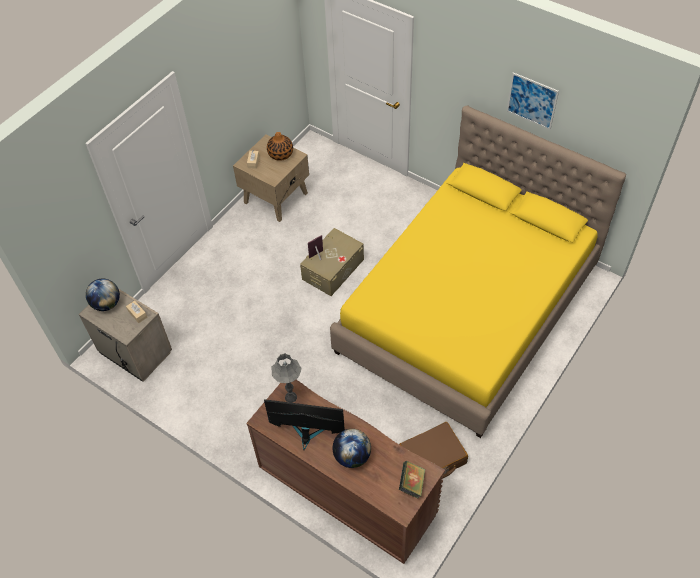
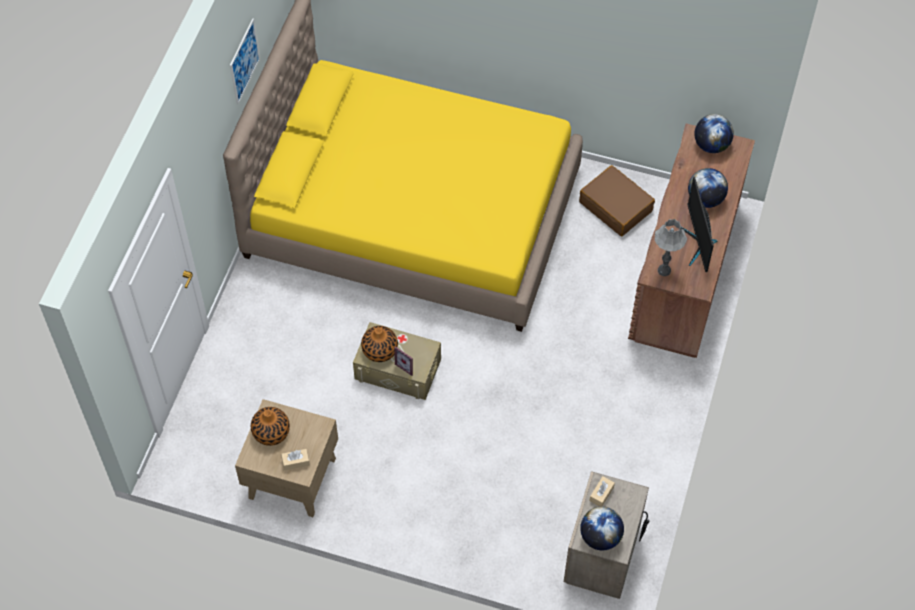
camera: 110 degrees left, 5 degrees up
(337, 244) = (380, 350): none -> vase
(412, 483) = (711, 145): book -> globe

